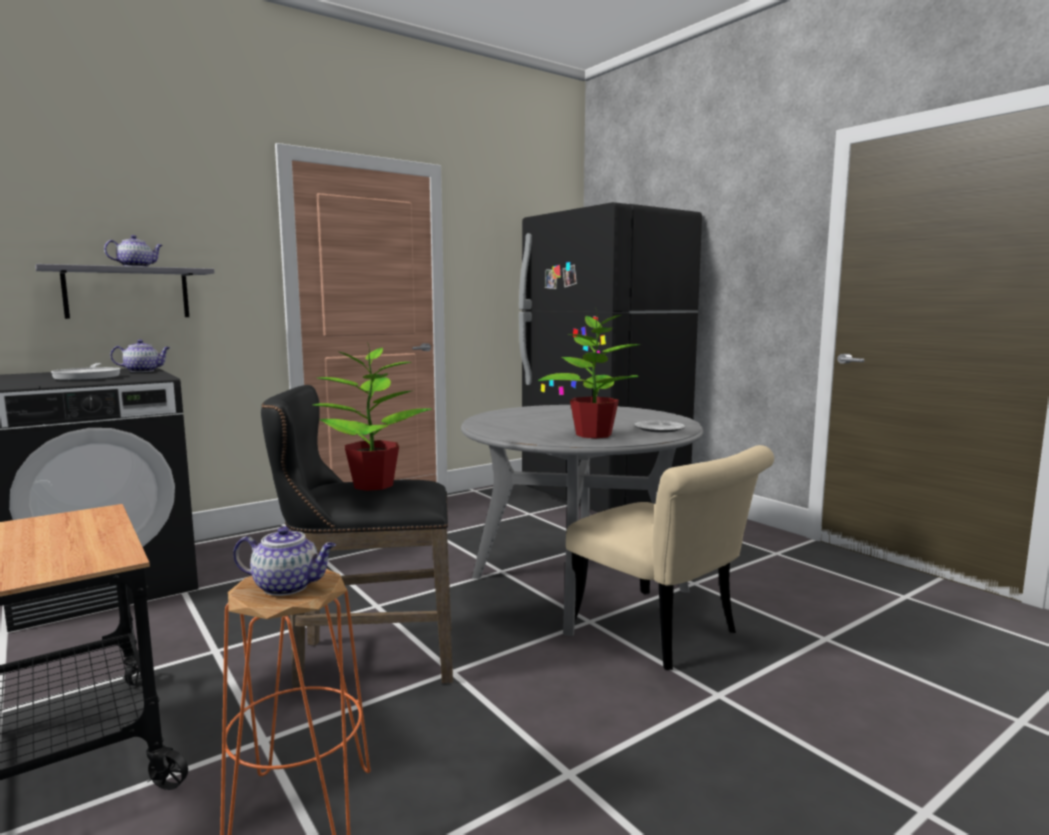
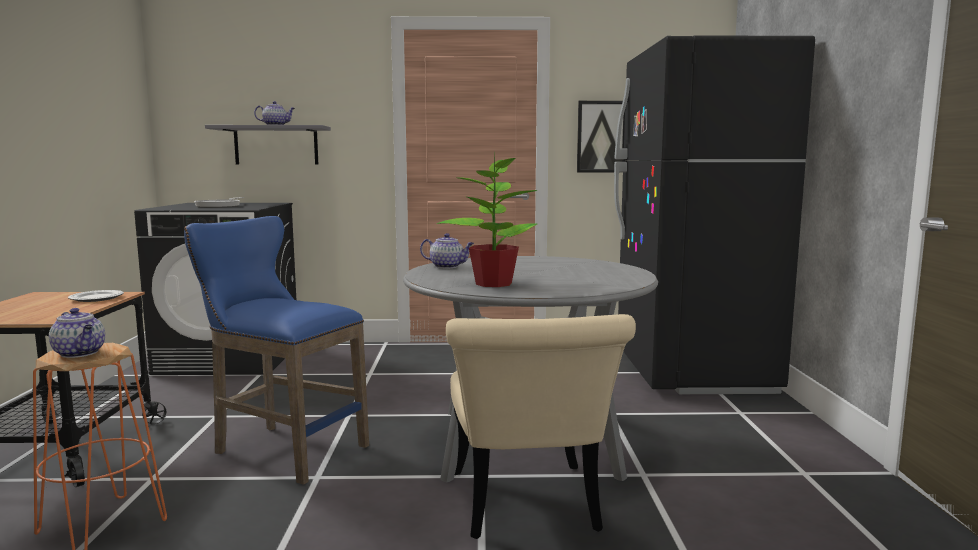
camera: 35 degrees right, 0 degrees up
(143, 371) = (268, 204): teapot -> teapot (447, 266)
(367, 658) = (283, 449): black stool -> blue stool
(372, 485) = (283, 302): potted plant -> none
(488, 287) = (601, 137): none -> picture
(658, 429) = (574, 287): plate -> plate (96, 298)

